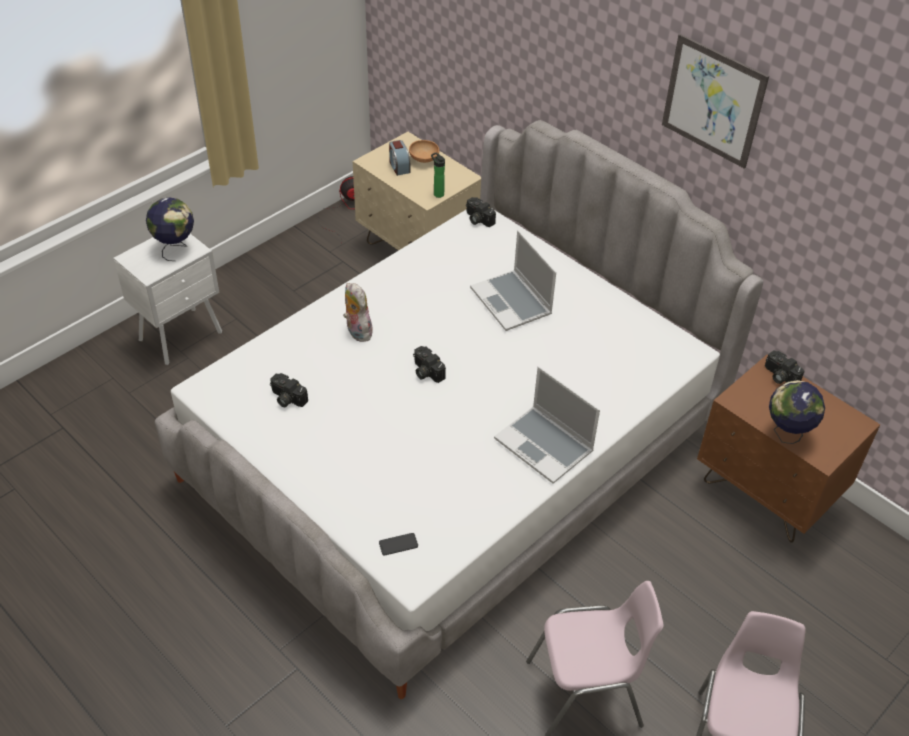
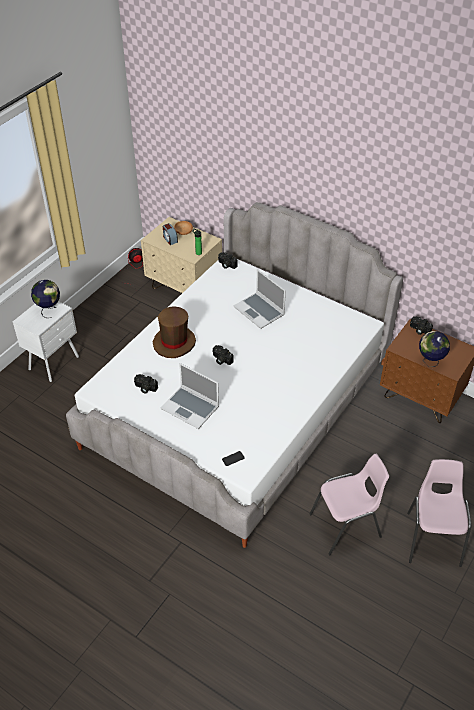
camera: 10 degrees left, 0 degrees up
(357, 331) = (174, 343): plush toy -> brown hat
(545, 445) = (300, 390): laptop -> laptop (191, 408)
(713, 101) = (362, 182): picture -> none

